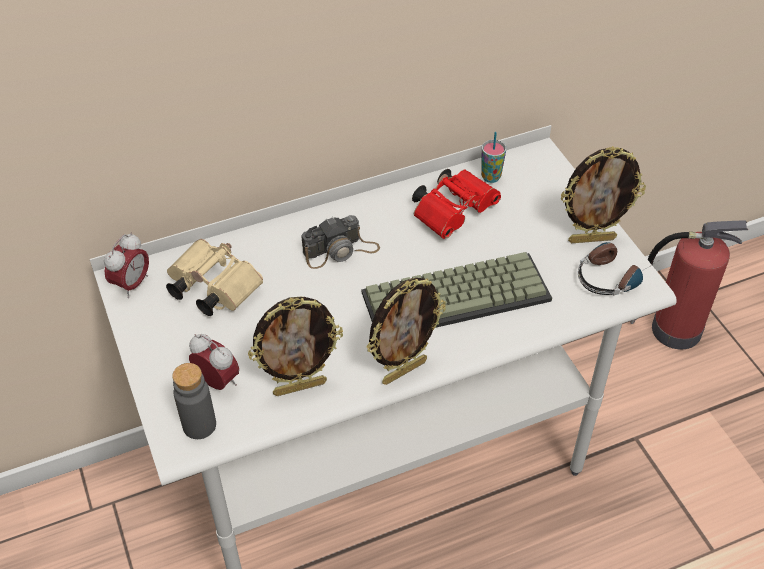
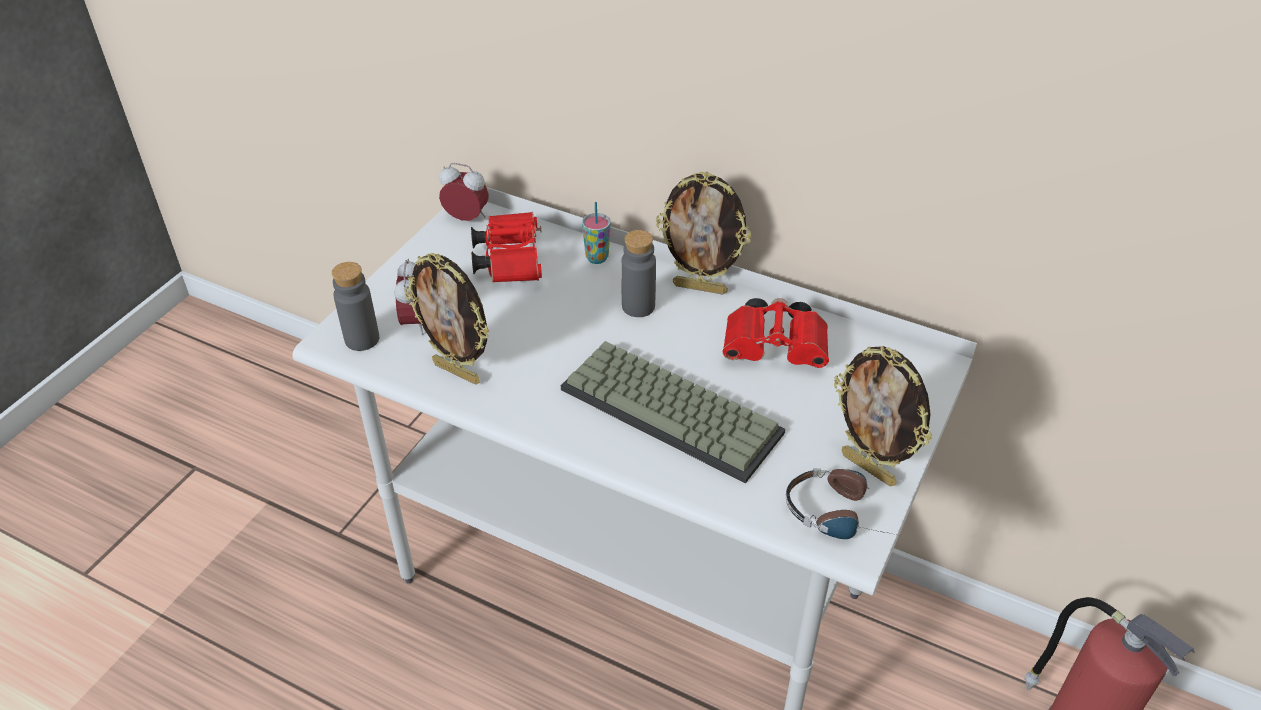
camera: 50 degrees right, 5 degrees down
(132, 284) = (467, 218): alarm clock -> alarm clock turned 150 degrees counterclockwise
(211, 288) = (510, 260): beige binoculars -> red binoculars
(340, 250) = (638, 306): camera -> grey bottle
(403, 371) = (542, 426): picture frame -> picture frame (700, 287)
(491, 177) = (856, 348): cup -> cup (597, 258)

